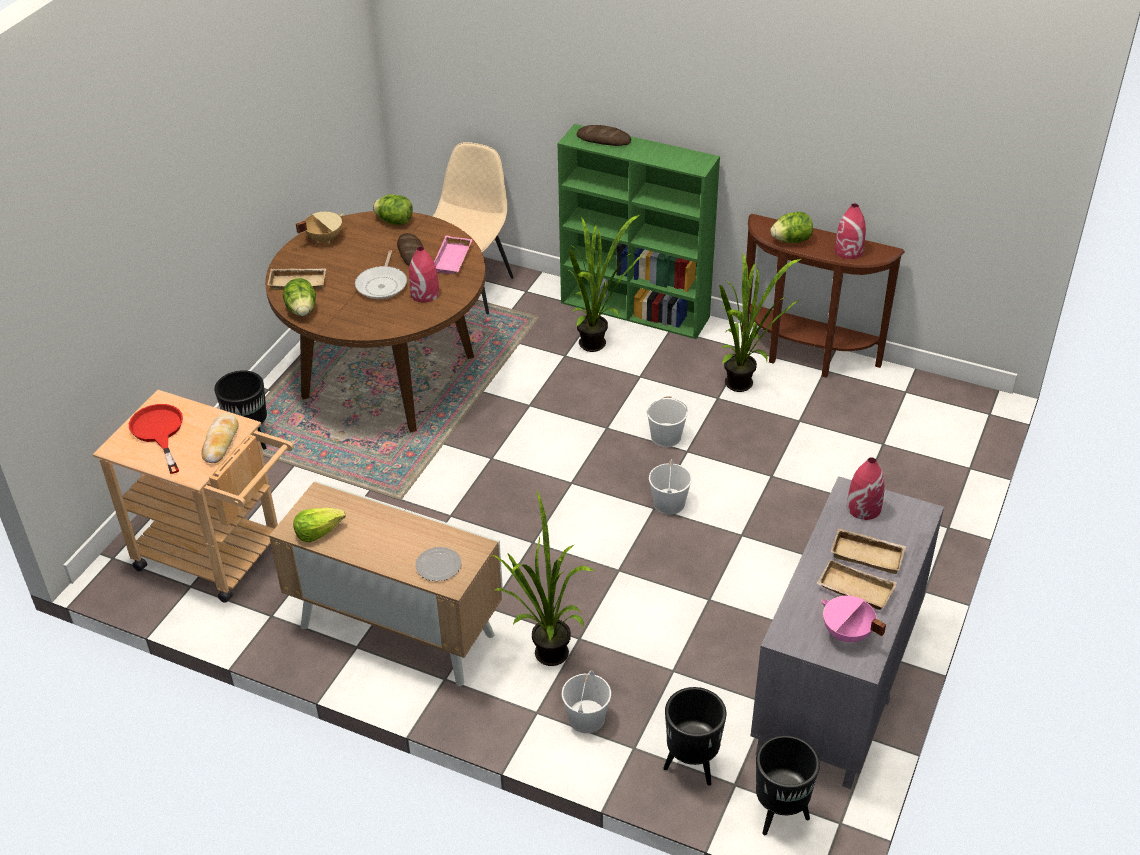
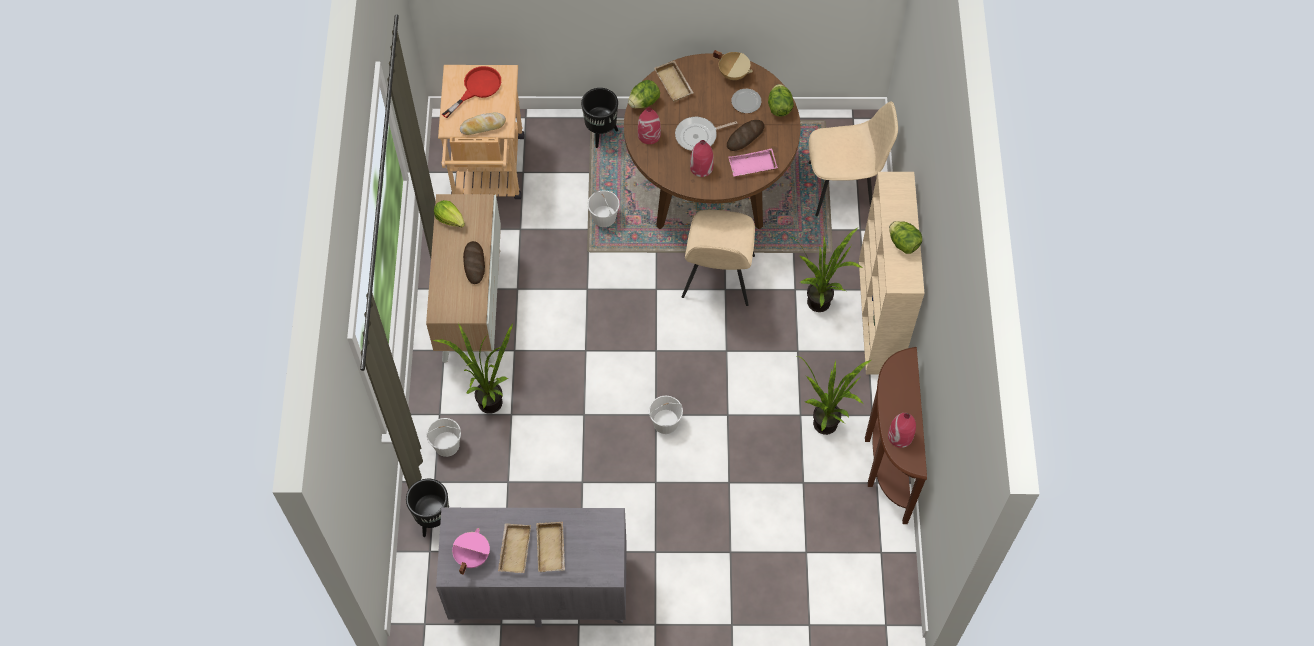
camera: 65 degrees right, 20 degrees up
(437, 565) = (450, 298): plate -> plate (746, 101)
(512, 406) = (717, 278): none -> beige chair
(603, 139) = (901, 201): bread -> bread (474, 264)
(636, 310) = (879, 317): green bookcase -> beige bookcase
(665, 437) = (736, 394): white bucket -> white bucket (603, 217)
(779, 815) = (416, 585): black planter -> none
(791, 240) = (892, 389): lettuce -> lettuce (903, 243)
(863, 507) = (598, 533): red vase -> red vase (649, 135)

